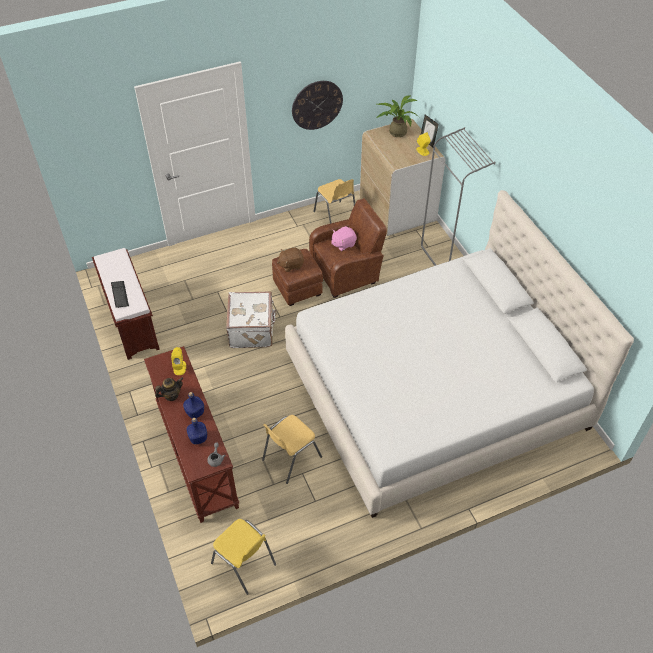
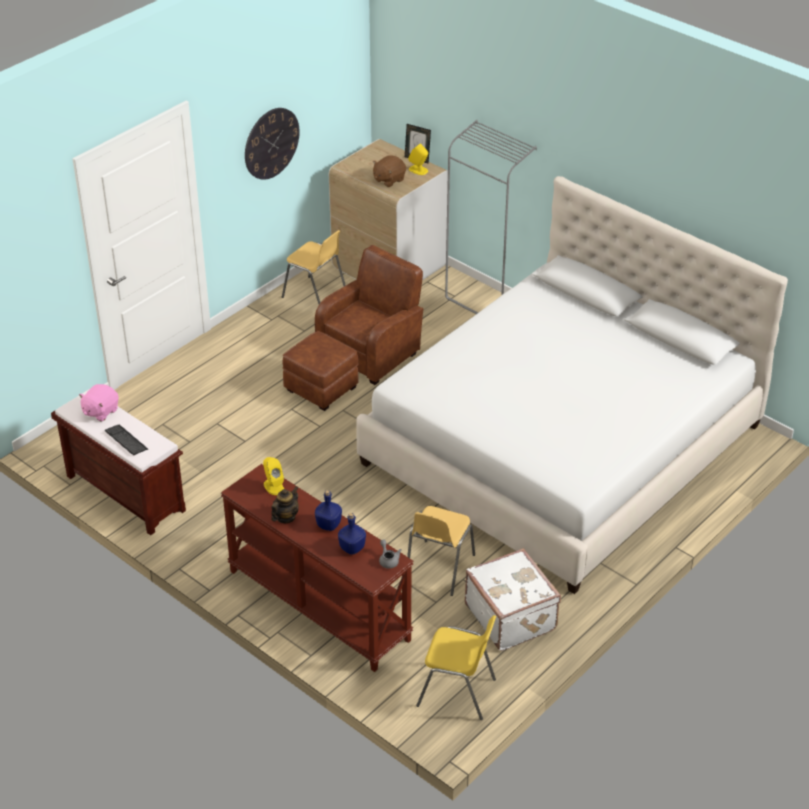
camera: 25 degrees left, 10 degrees down
(252, 330) = (294, 451): white suitcase -> white suitcase (511, 616)
(291, 265) = (312, 353): brown plush toy -> brown plush toy (388, 180)
(343, 244) = (363, 312): pink plush toy -> pink plush toy (100, 411)
(395, 131) = (370, 157): potted plant -> none

